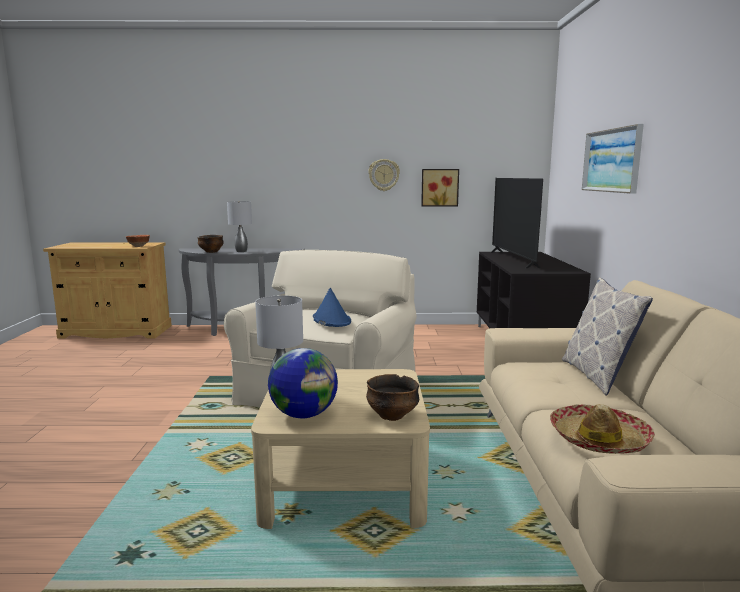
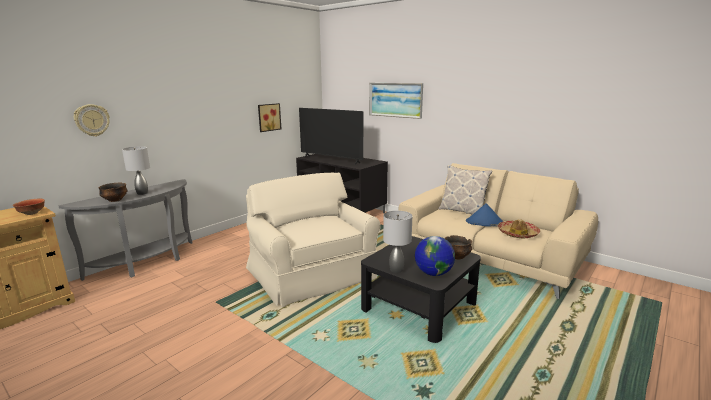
camera: 50 degrees left, 5 degrees up
(331, 320) = (328, 224): blue hat -> blue hat (484, 222)
(345, 482) = (419, 306): beige coffee table -> black coffee table
(384, 175) = (233, 111): wall clock -> wall clock (92, 120)

